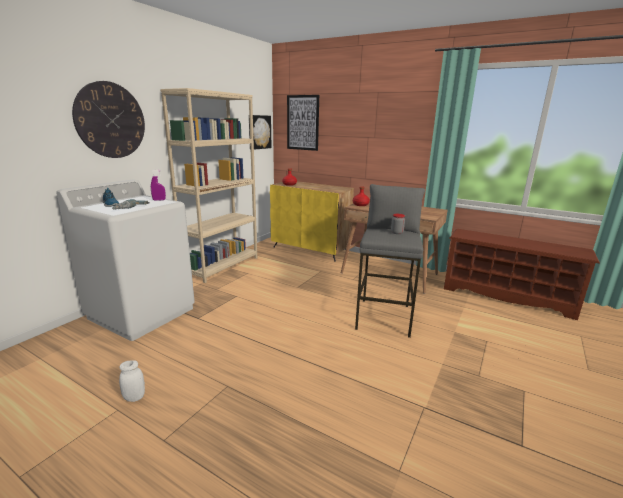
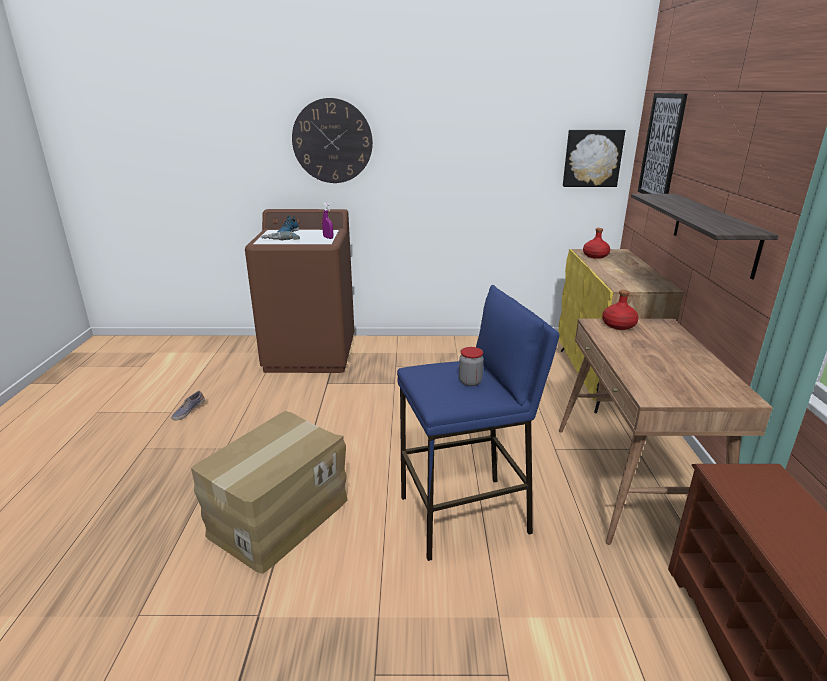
camera: 60 degrees right, 5 degrees up
(134, 397) = (188, 411): white jar -> shoe
(142, 313) = (311, 354): white washing machine -> brown washing machine
(222, 266) = (454, 345): beige bookcase -> none
(337, 378) = (278, 516): none -> cardboard box
(364, 156) = (714, 232): none -> shelf
(384, 317) = (465, 516): grey stool -> blue stool

